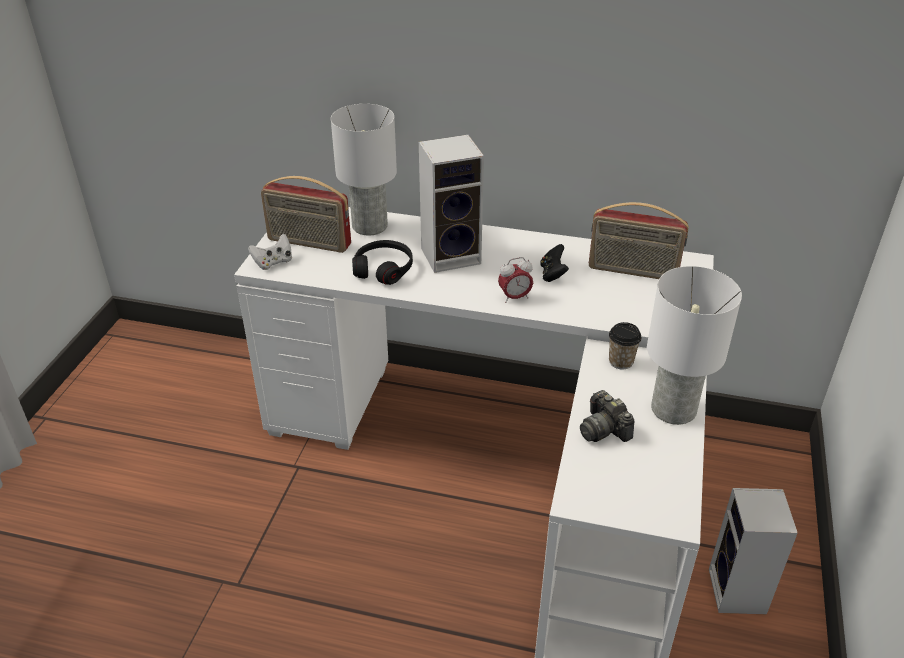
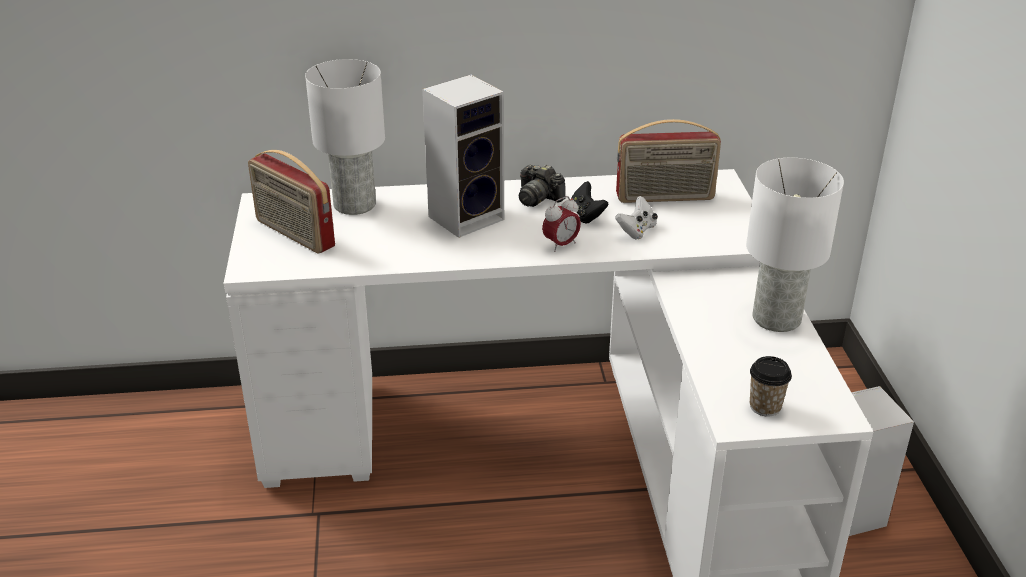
camera: 20 degrees left, 5 degrees down
(273, 262) = (264, 262): white game controller -> white game controller (636, 231)
(308, 243) = (294, 234): radio -> radio turned 45 degrees clockwise
(383, 269) = (399, 244): black headphones -> none
(604, 429) = (721, 351): camera -> camera (538, 198)
(621, 361) = (699, 286): cup -> cup (765, 407)

